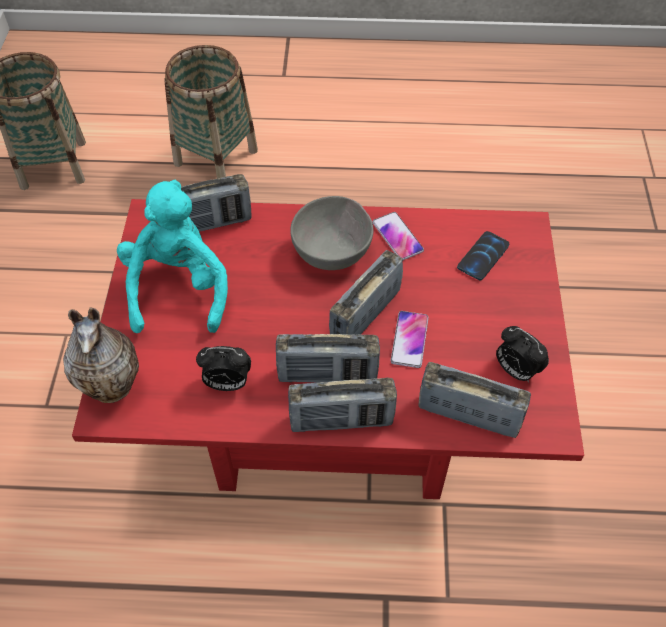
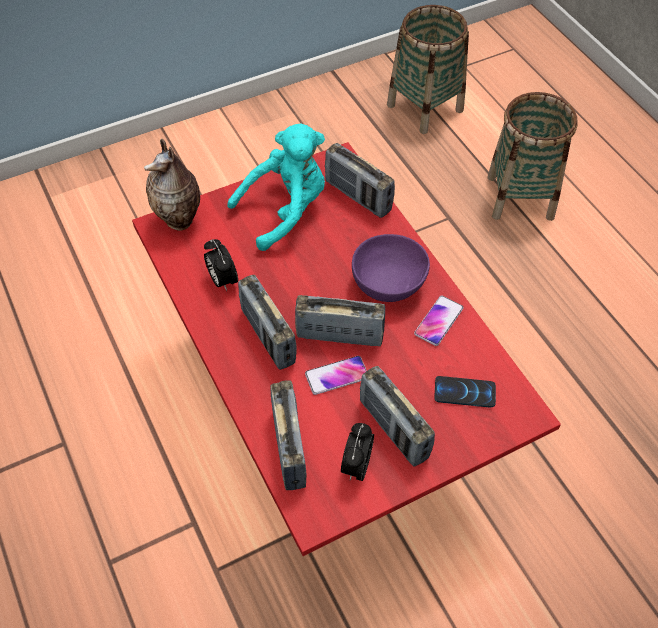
camera: 60 degrees right, 0 degrees up
(334, 251) = (390, 285): grey bowl -> purple bowl
(341, 420) = (232, 364): radio -> radio (393, 429)

